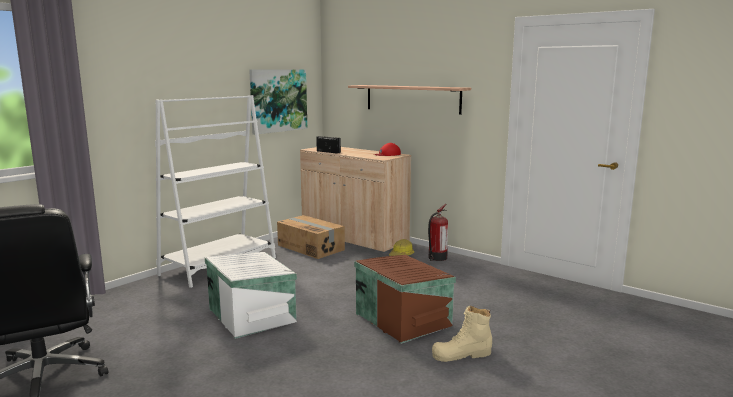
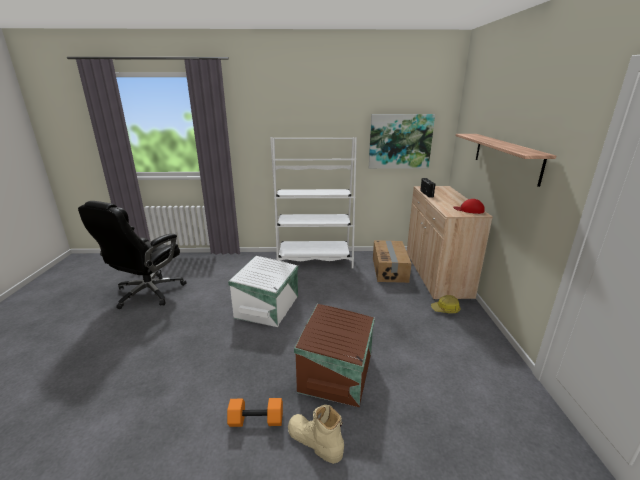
camera: 50 degrees right, 10 degrees up
(406, 371) = (257, 419): none -> orange dumbbell
(437, 258) = (473, 329): fire extinguisher -> none

